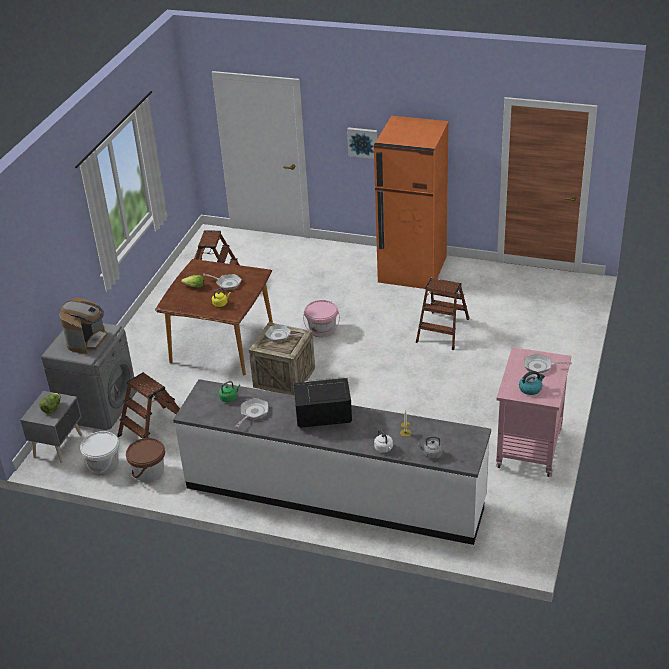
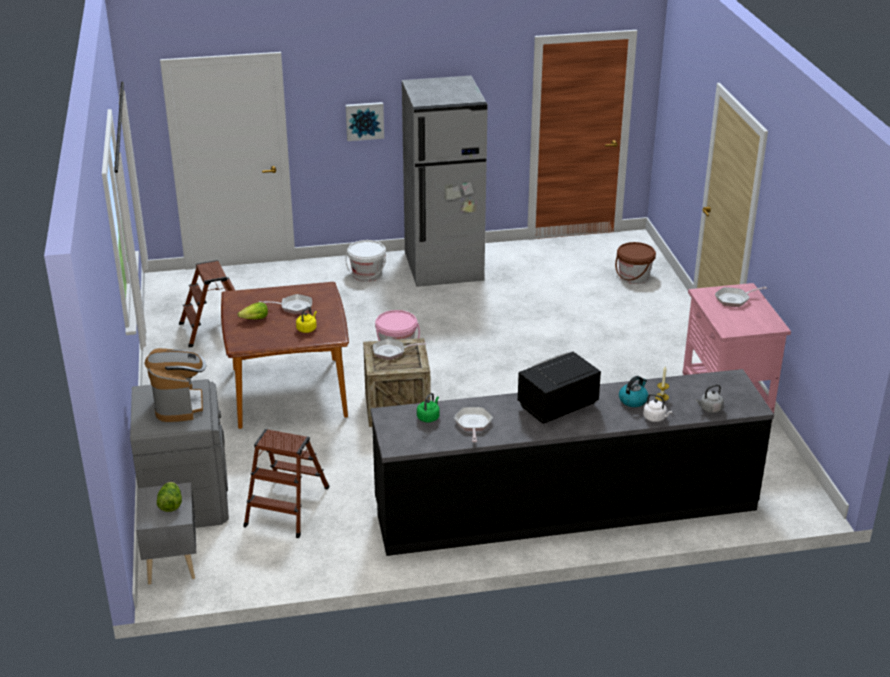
camera: 30 degrees left, 5 degrees down
(104, 465) = (255, 564): white bucket -> white bucket (367, 274)
(149, 472) = (322, 553): brown bucket -> brown bucket (634, 277)
(334, 493) = (565, 507): white counter -> black counter
(413, 269) = (444, 265): orange fridge -> grey fridge
(442, 330) = (531, 316): brown step ladder -> none
(530, 389) = (746, 321): kettle -> kettle (633, 400)

